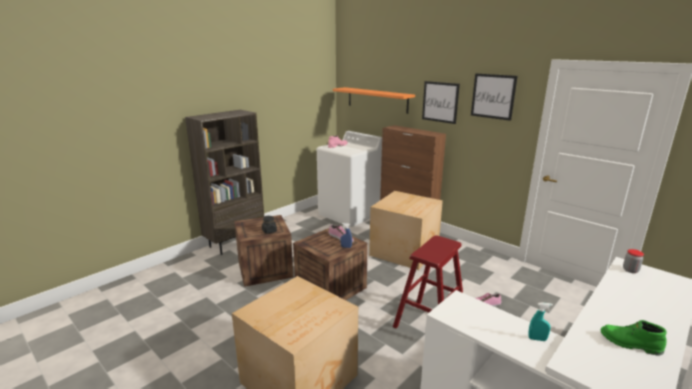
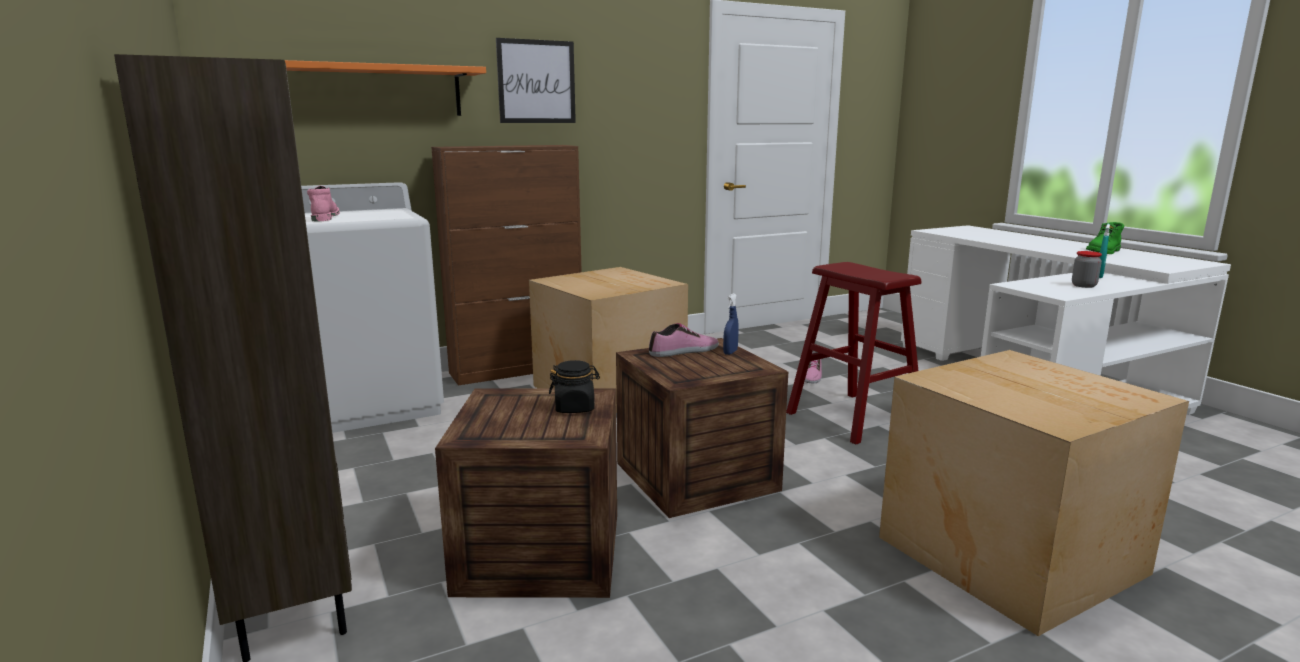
camera: 70 degrees left, 5 degrees down
(493, 96) = (635, 63): picture -> none
(630, 270) = (945, 232): jar -> jar (1083, 285)

